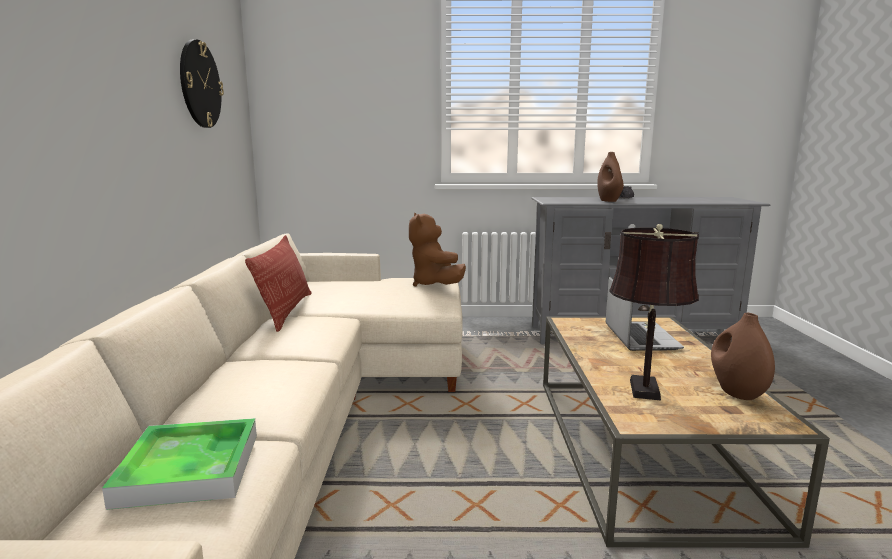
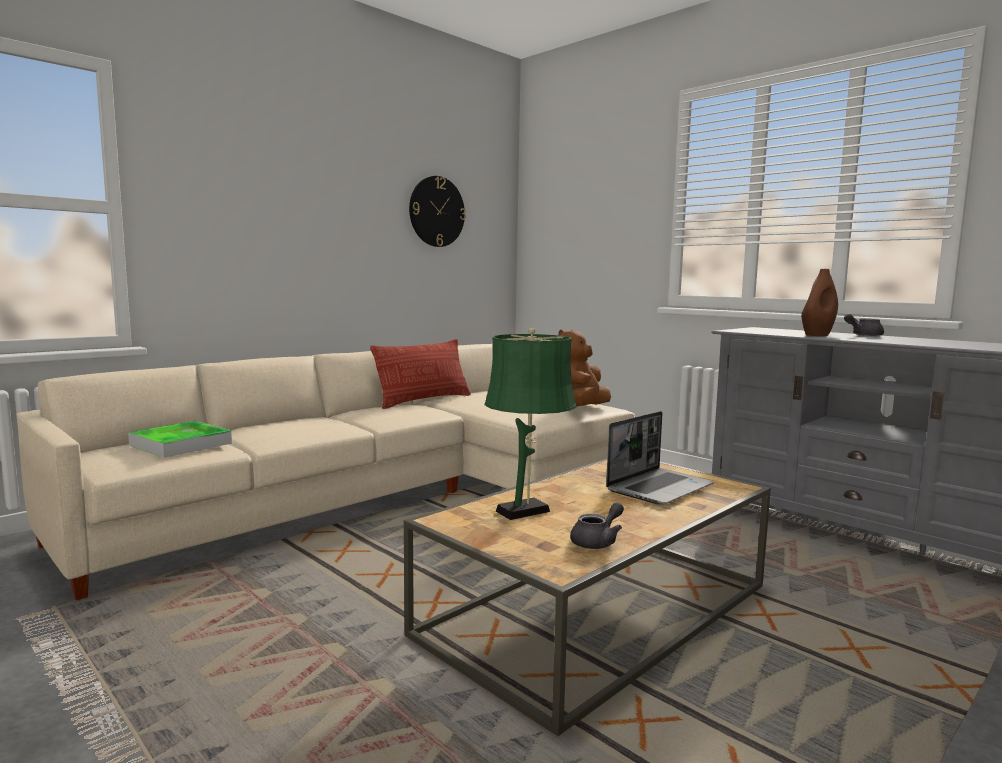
camera: 45 degrees right, 5 degrees down
(644, 387) = (527, 510): brown table lamp -> green table lamp
(736, 392) = (597, 542): brown vase -> grey teapot

